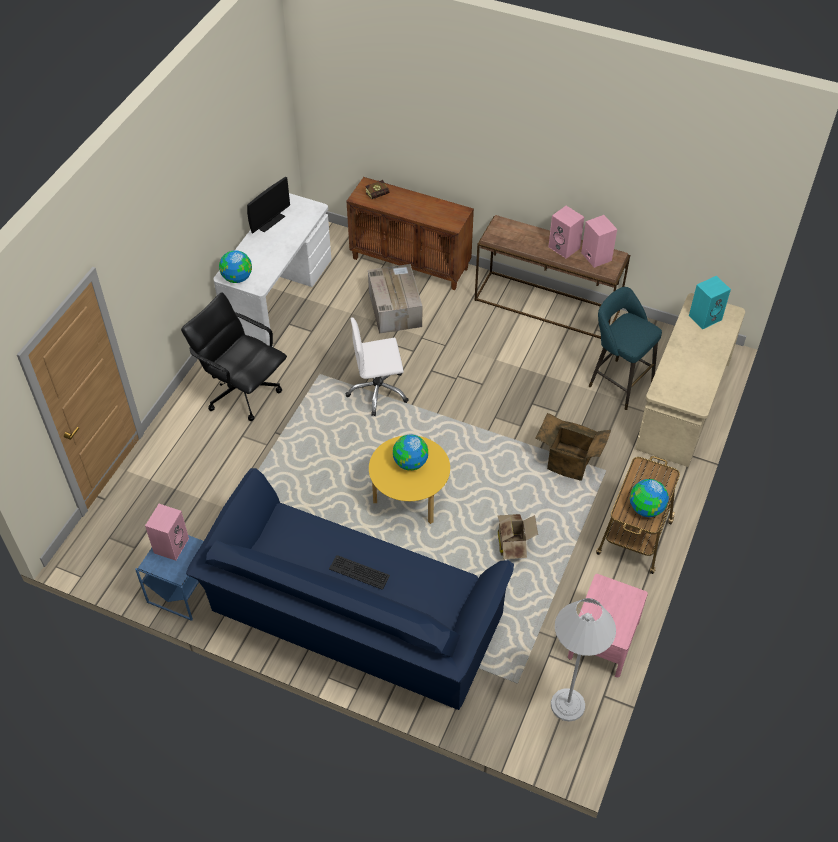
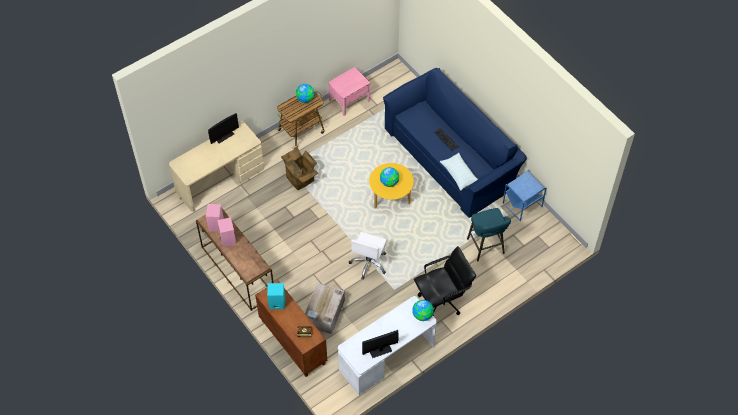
camera: 150 degrees left, 5 degrees up
(171, 544) = (525, 191): pink speaker -> none
(242, 391) = (442, 299): black office chair -> black office chair turned 90 degrees counterclockwise
(300, 521) = (459, 175): none -> pillow
(378, 391) = (369, 263): white office chair -> white office chair turned 90 degrees clockwise
(513, 544) = (357, 154): cardboard box -> none
(567, 705) = (383, 85): white floor lamp -> none
(618, 382) = (240, 207): turquoise stool -> turquoise stool (486, 248)
(705, 317) = (192, 167): turquoise speaker -> turquoise speaker (276, 303)
(708, 380) = (224, 136): none -> monitor

